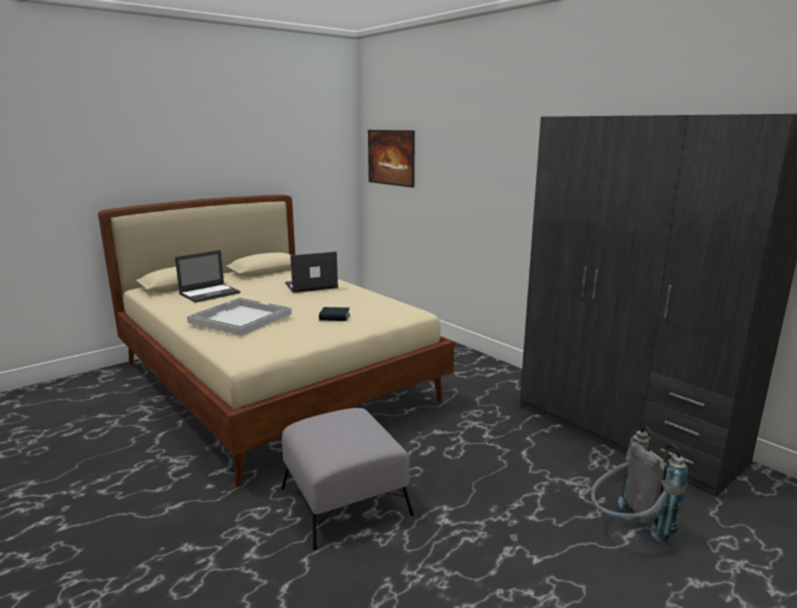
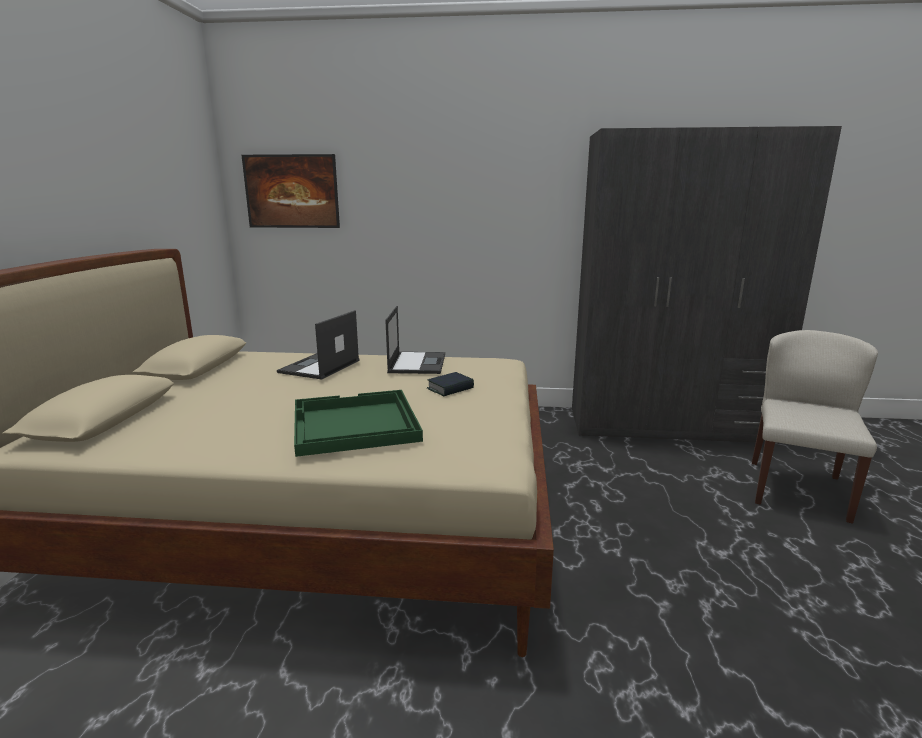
camera: 45 degrees left, 0 degrees up
(210, 293) = (194, 413): laptop -> laptop (417, 363)
(239, 318) = (354, 425): white tray -> green tray
(345, 501) = (638, 591): grey ottoman -> none
(626, 531) = (796, 489): grey backpack -> beige chair

